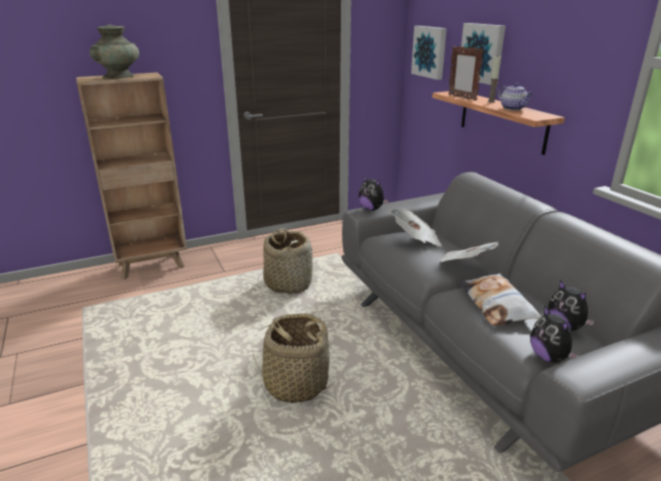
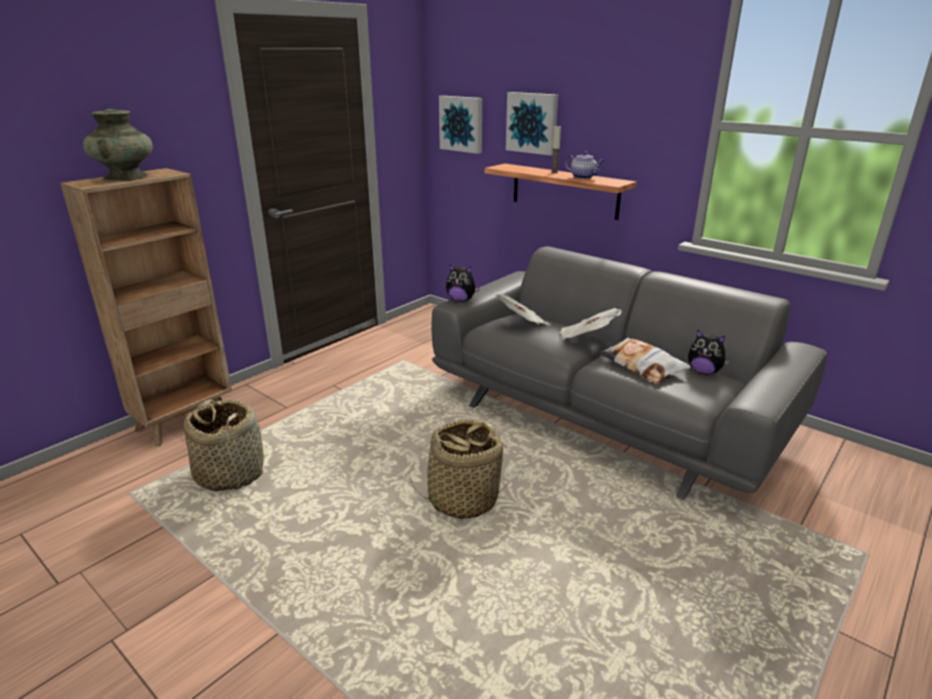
camera: 25 degrees left, 0 degrees up
(288, 283) = (374, 403): basket -> basket (230, 473)
(462, 98) = (522, 171): picture frame -> none
(549, 357) = (714, 398): plush toy -> none

